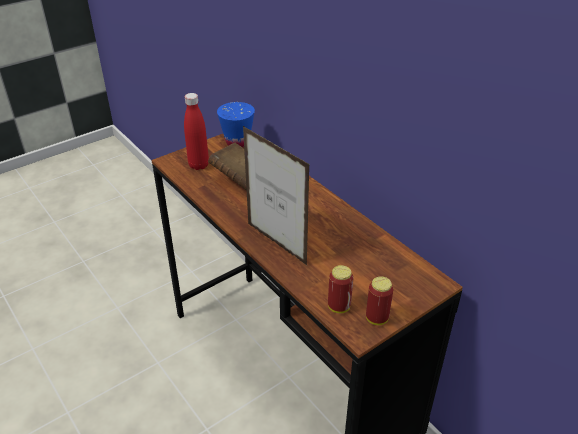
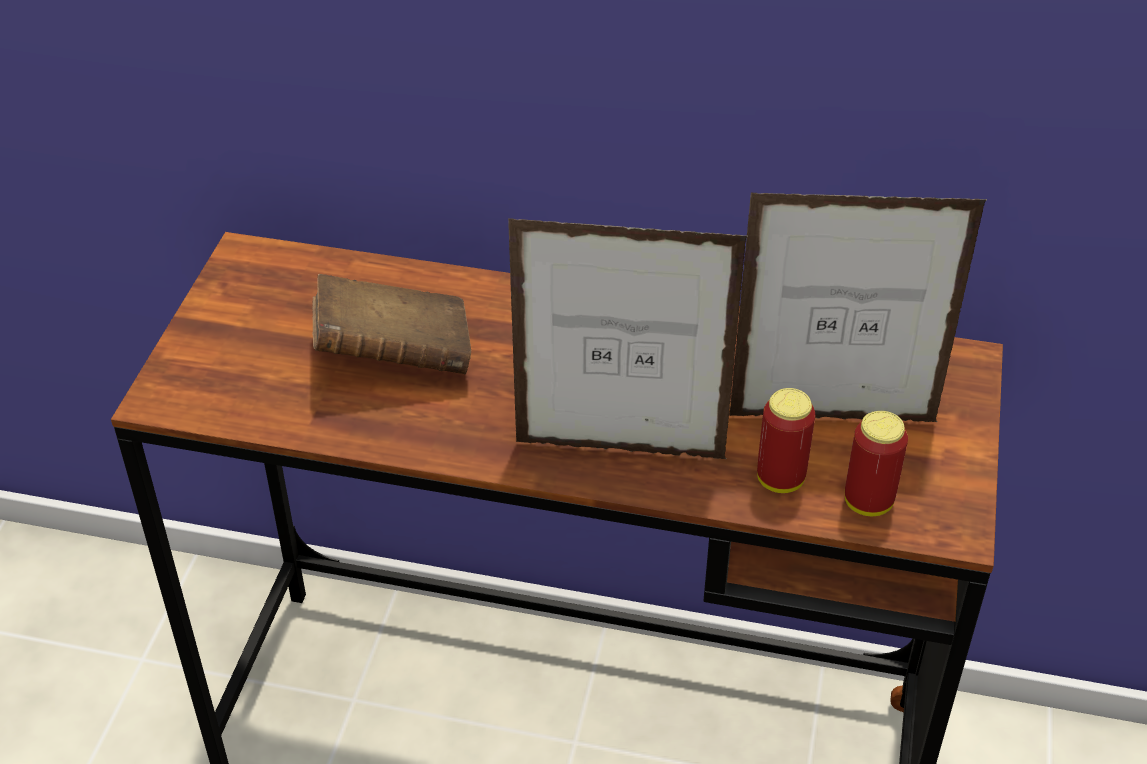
camera: 40 degrees left, 5 degrees up
(199, 165) = (245, 372): red bottle -> none
(237, 142) = (265, 273): blue cup -> none
(361, 274) = (833, 419): none -> picture frame
(377, 318) = (947, 483): can -> can (780, 479)

